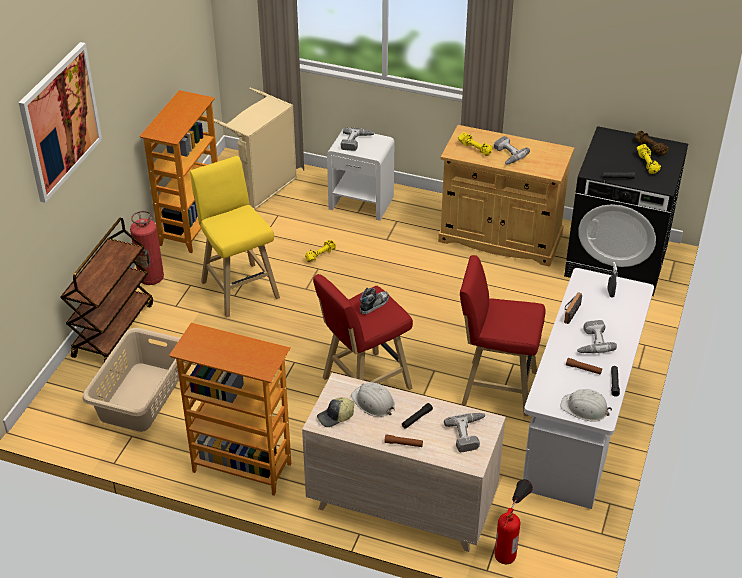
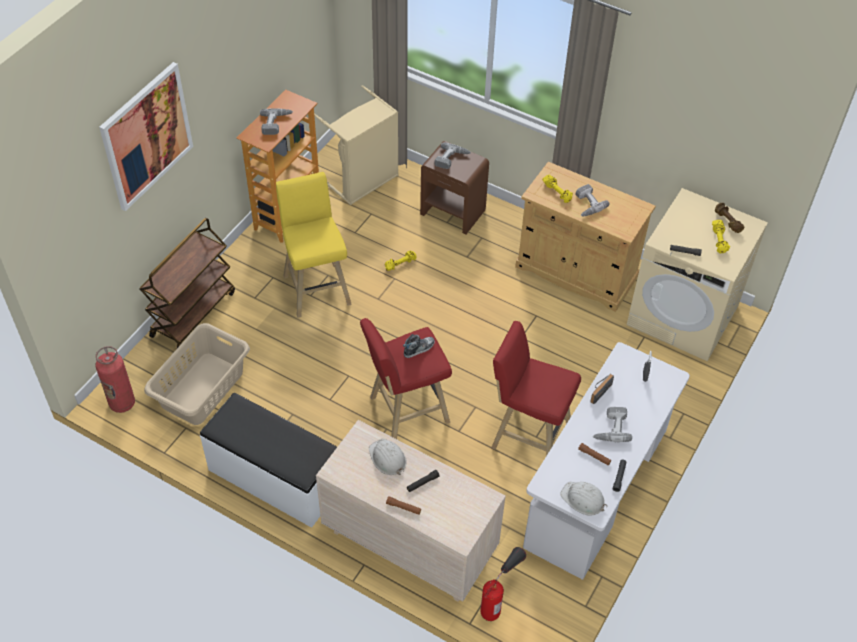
camera: 10 degrees right, 10 degrees up
(151, 278) = (239, 264): fire extinguisher -> fire extinguisher (122, 403)
(241, 468) = (274, 478): bookcase -> white bench
(336, 417) = (349, 468): cap -> none
(361, 203) = (453, 212): white nightstand -> brown nightstand
(469, 434) = (467, 508): power drill -> power drill (276, 123)
(617, 260) = (683, 315): black washing machine -> beige washing machine

